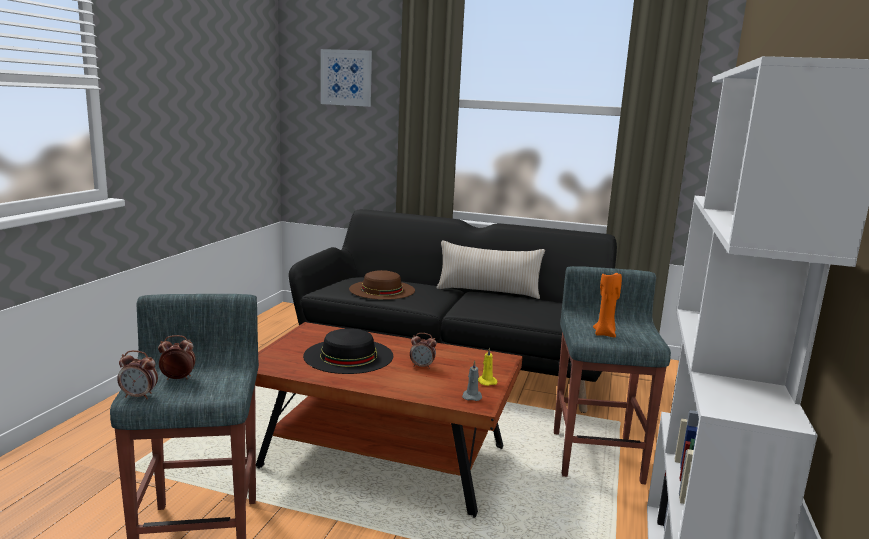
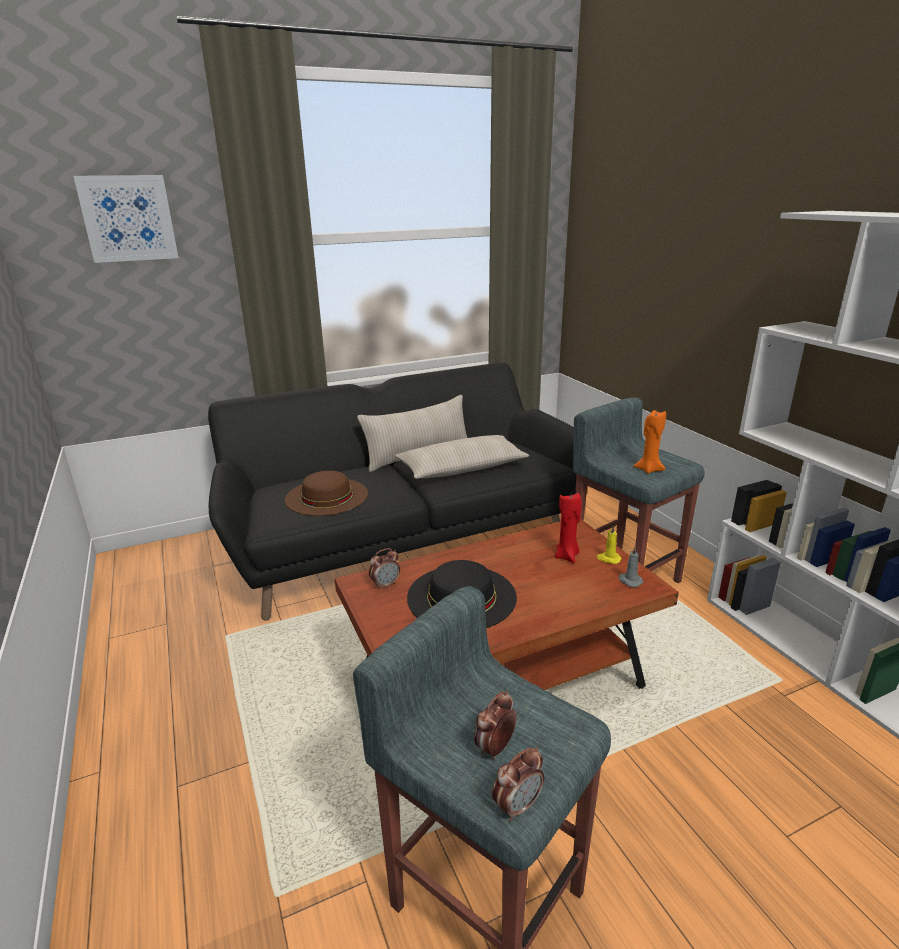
camera: 40 degrees left, 10 degrees up
(422, 366) = (539, 571): alarm clock -> alarm clock (385, 585)
(460, 368) = (567, 556): none -> red candle
(501, 306) = (462, 468): none -> beige pillow

